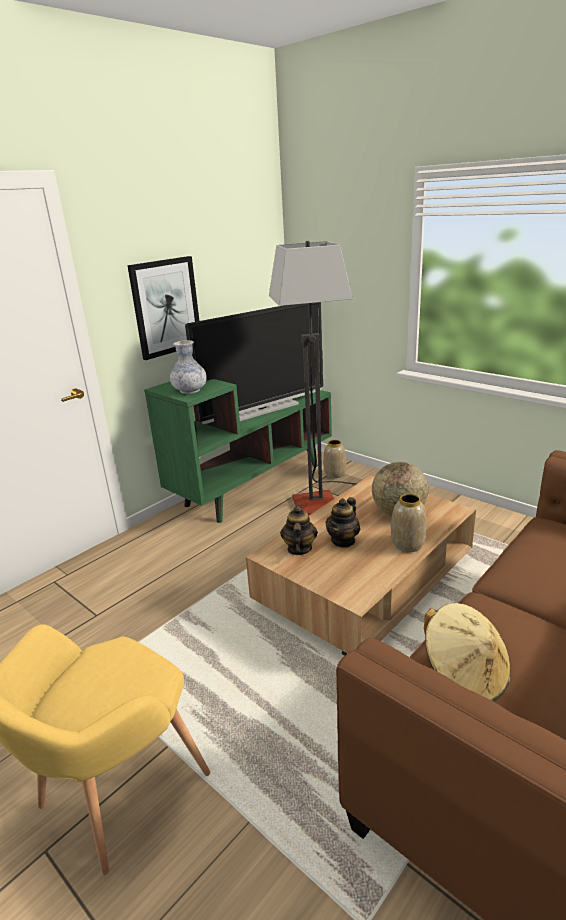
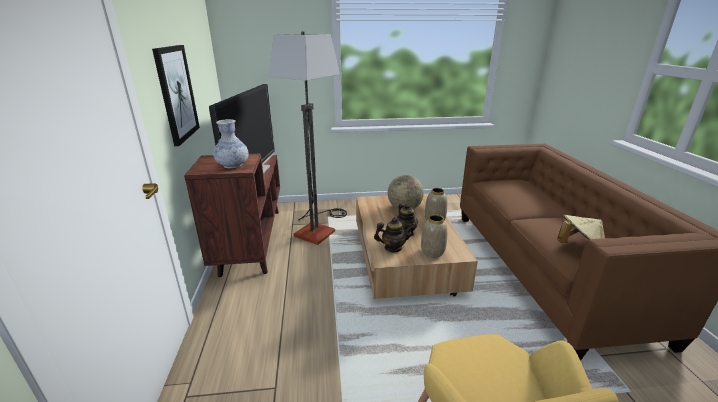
camera: 50 degrees left, 0 degrees up
(254, 484) = (251, 239): green tv stand -> brown tv stand
(299, 548) = (393, 248): teapot -> teapot turned 135 degrees clockwise
(334, 474) = (297, 212): vase -> vase (432, 252)

